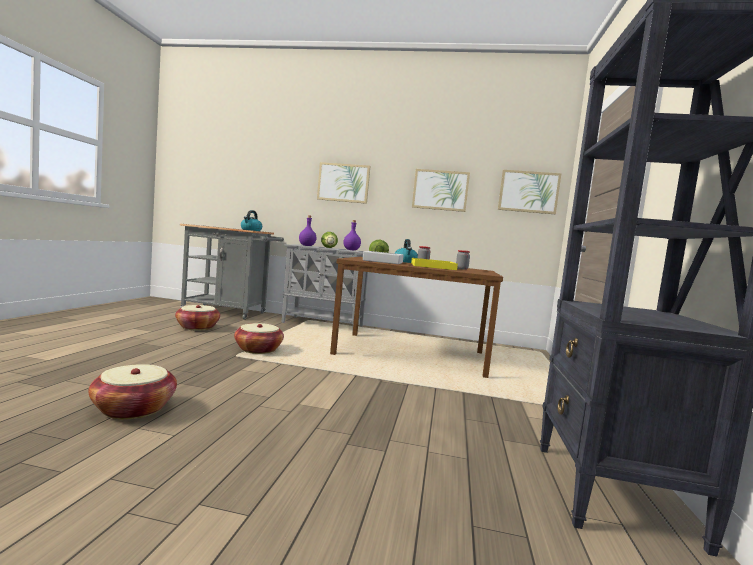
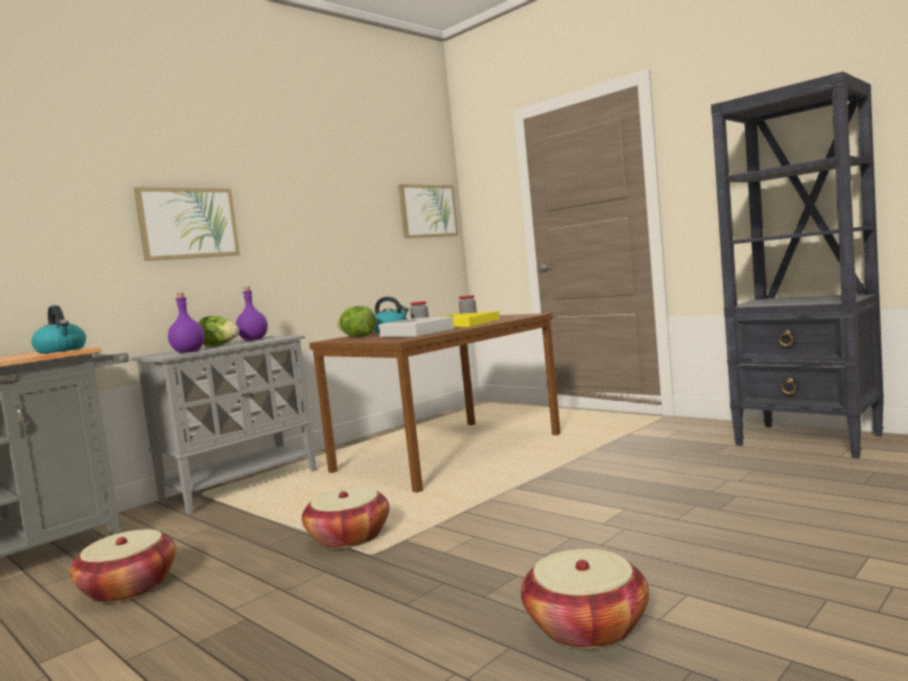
camera: 55 degrees left, 0 degrees up
(440, 190) = (336, 220): picture -> none

